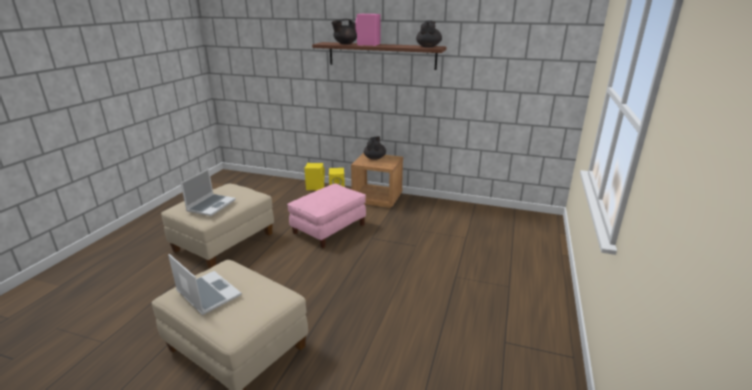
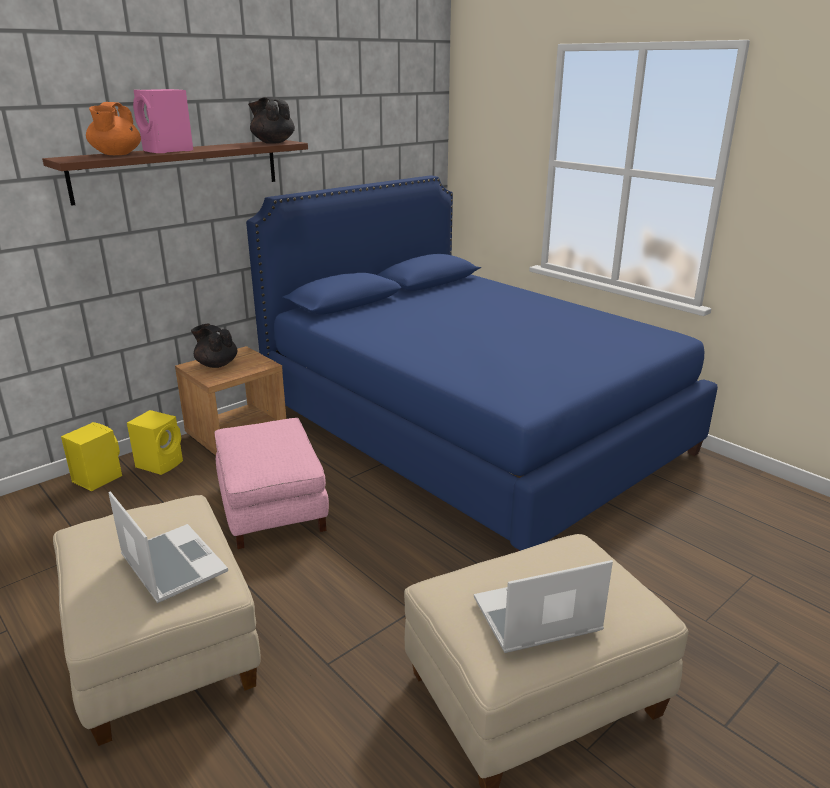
camera: 60 degrees left, 0 degrees up
(345, 43) = (116, 154): black teapot -> orange teapot
(466, 257) = (470, 430): none -> blue bed

